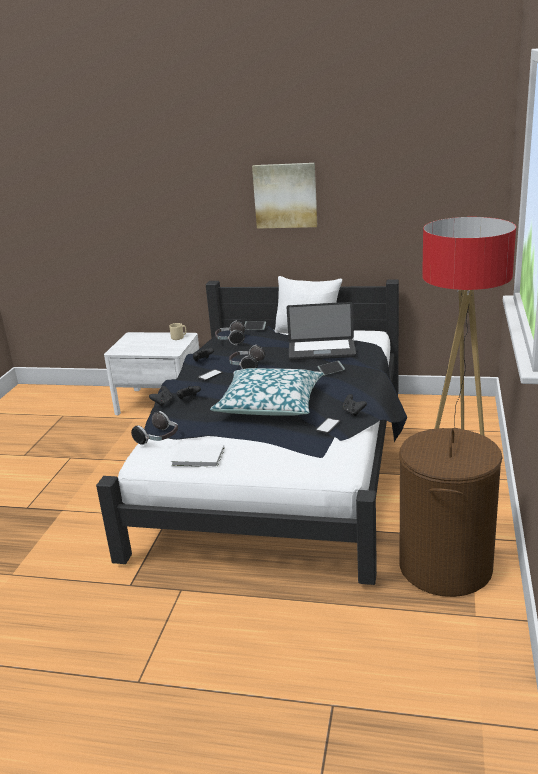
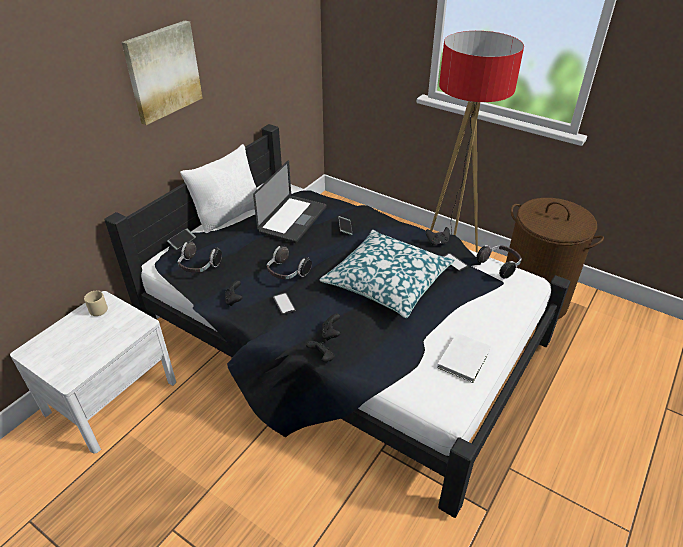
camera: 70 degrees left, 15 degrees up
(159, 438) = (408, 380): headphones -> headphones (499, 266)

